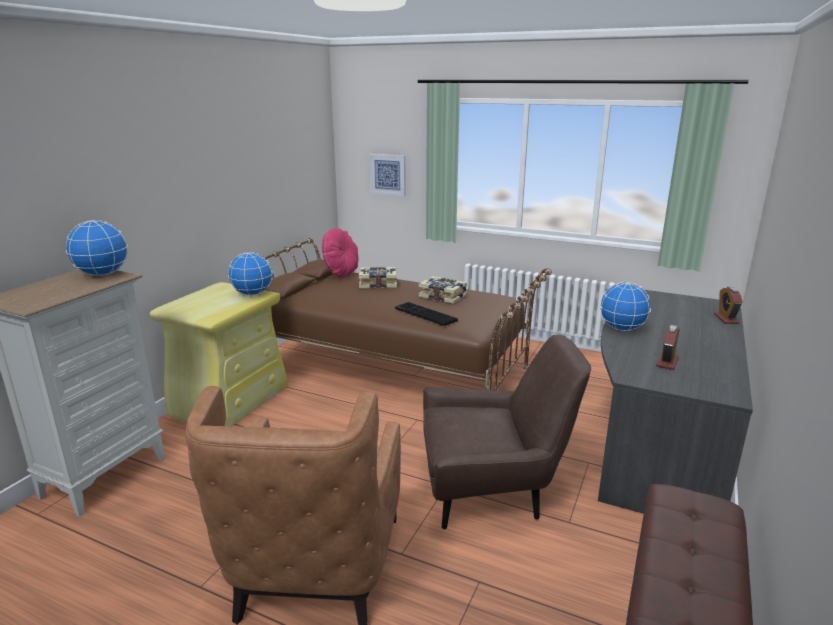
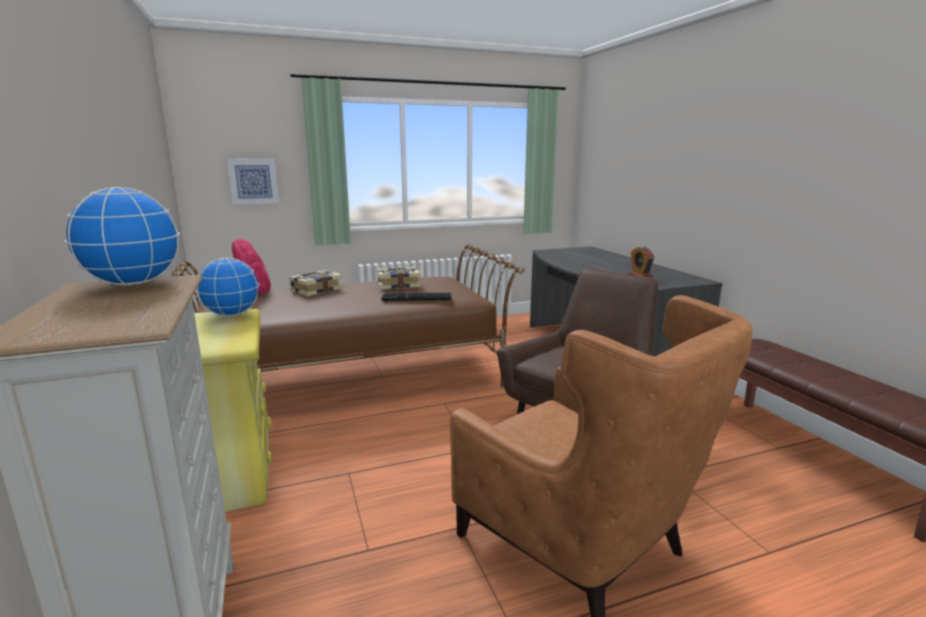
camera: 45 degrees left, 5 degrees down
(621, 328) = (576, 268): globe -> none
(726, 319) = (607, 253): alarm clock -> none

